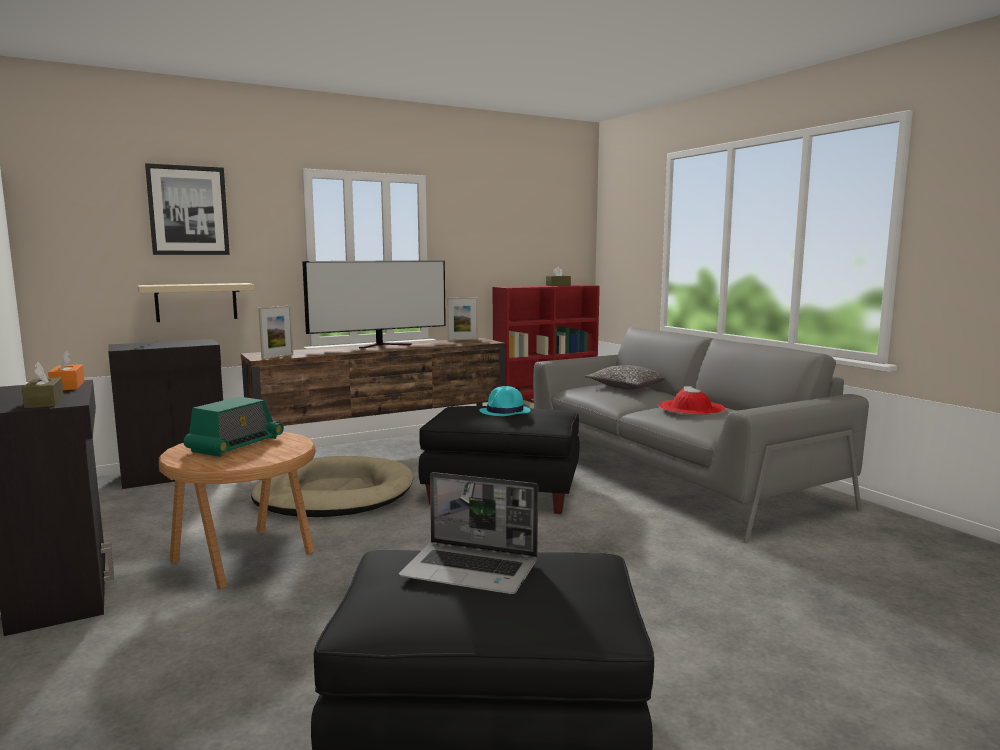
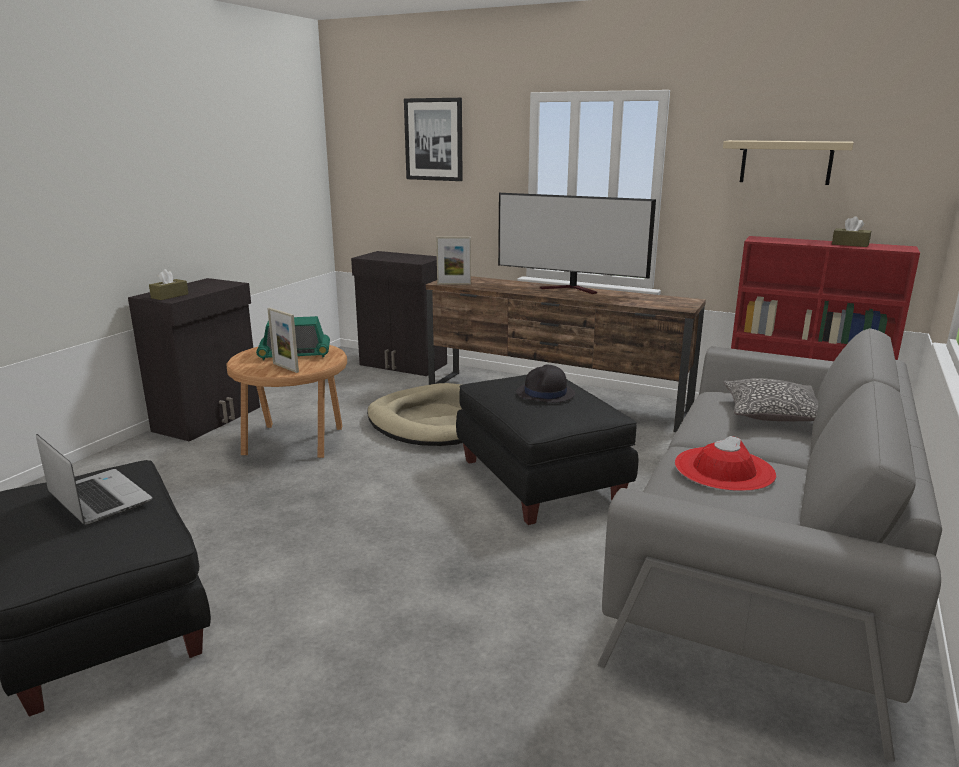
camera: 55 degrees right, 10 degrees up
(68, 386) = (220, 286): orange tissue box -> none
(196, 302) = (436, 222): beige shelf -> beige shelf (786, 162)
(462, 339) = (670, 298): picture frame -> picture frame (285, 367)
(472, 570) = (98, 499): laptop -> laptop turned 150 degrees clockwise
(505, 412) = (545, 394): turquoise hat -> black hat

